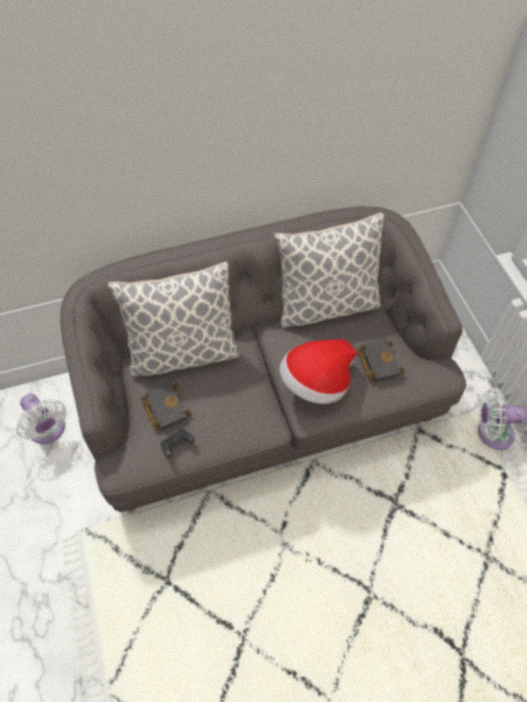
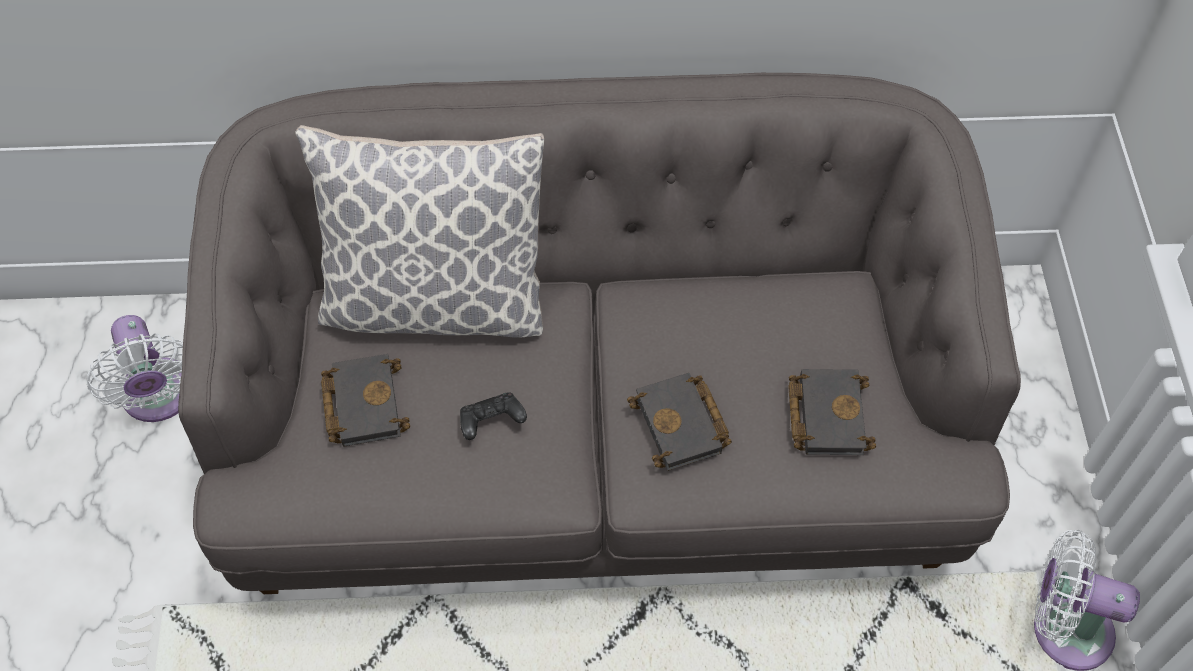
camera: 15 degrees right, 0 degrees up
(177, 445) = (364, 483): black game controller -> black game controller (491, 422)
(316, 383) = (683, 426): hat -> black book
(326, 304) = (758, 269): pillow -> none

